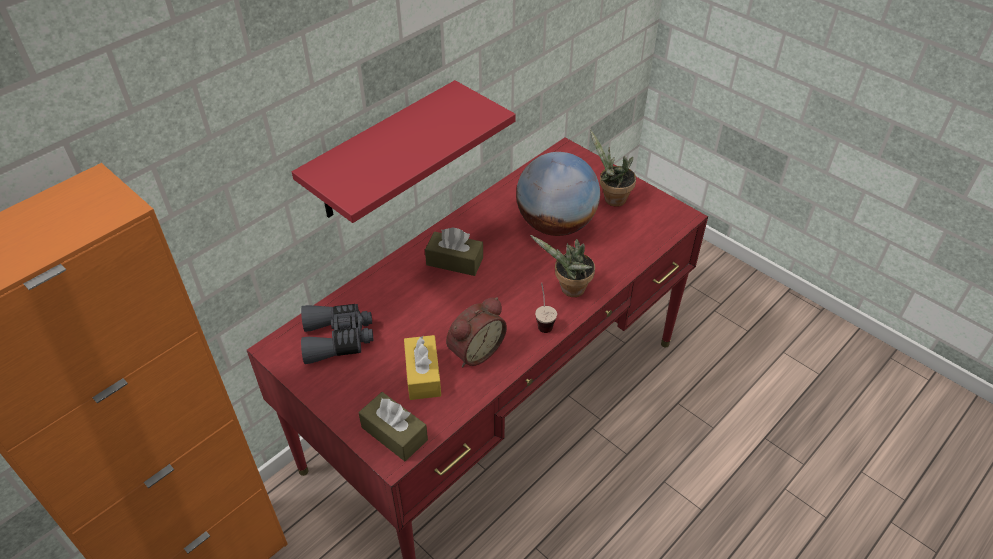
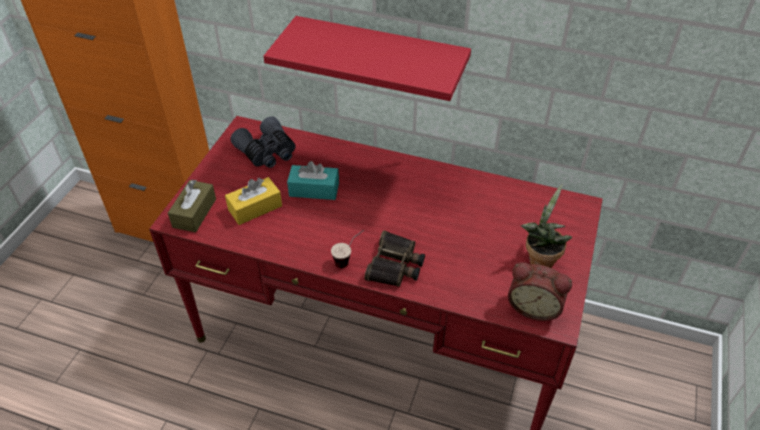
camera: 65 degrees right, 0 degrees up
(428, 317) = (314, 189): none -> turquoise tissue box
(454, 261) = (383, 183): brown tissue box -> none
(474, 350) = (293, 228): alarm clock -> alarm clock (534, 306)
(555, 225) = (472, 230): globe -> none
(569, 290) = (395, 265): potted plant -> binoculars

